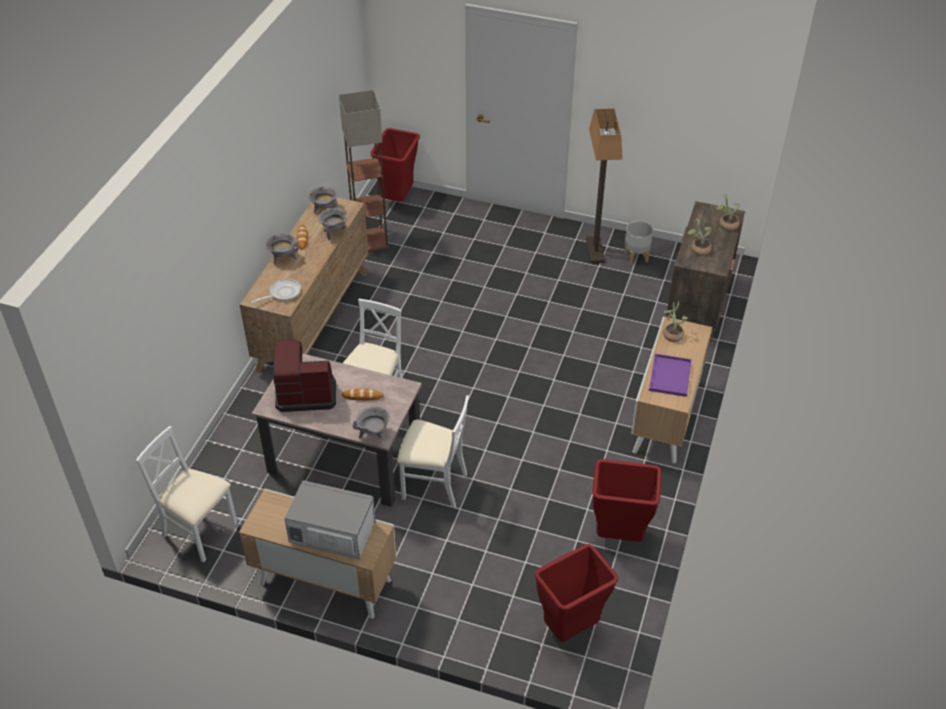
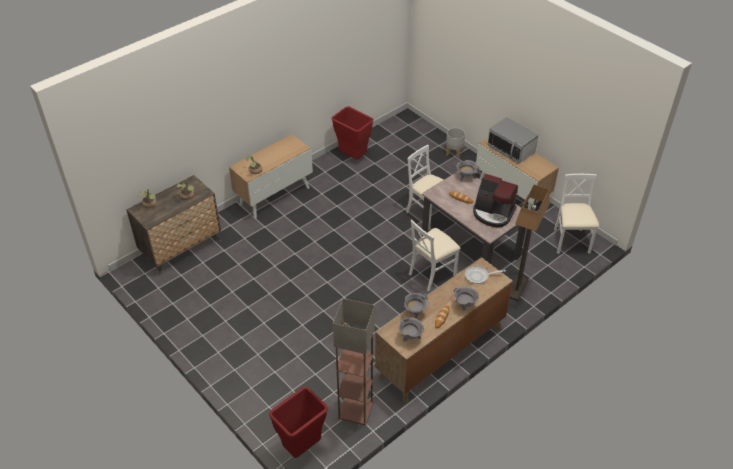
camera: 150 degrees left, 0 degrees up
(200, 531) = (571, 241): white chair -> white chair turned 150 degrees counterclockwise
(570, 630) = (407, 134): red trash can -> none
(594, 250) = (199, 319): floor lamp -> floor lamp (518, 289)
(635, 257) = (178, 300): grey planter -> grey planter (454, 152)
(670, 377) = (281, 151): purple tray -> none

